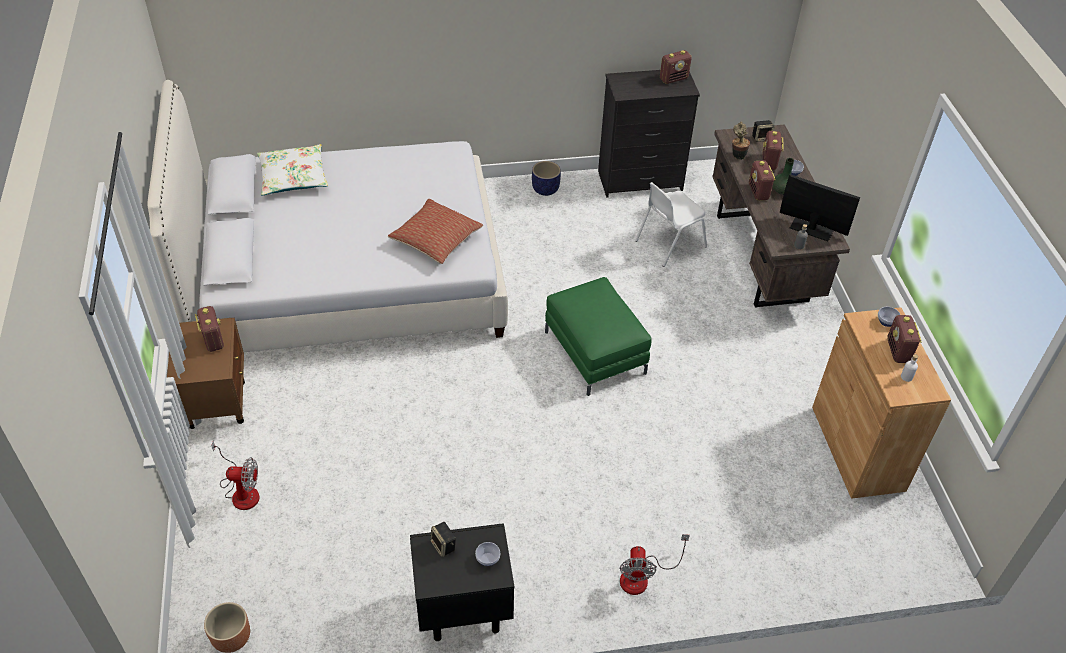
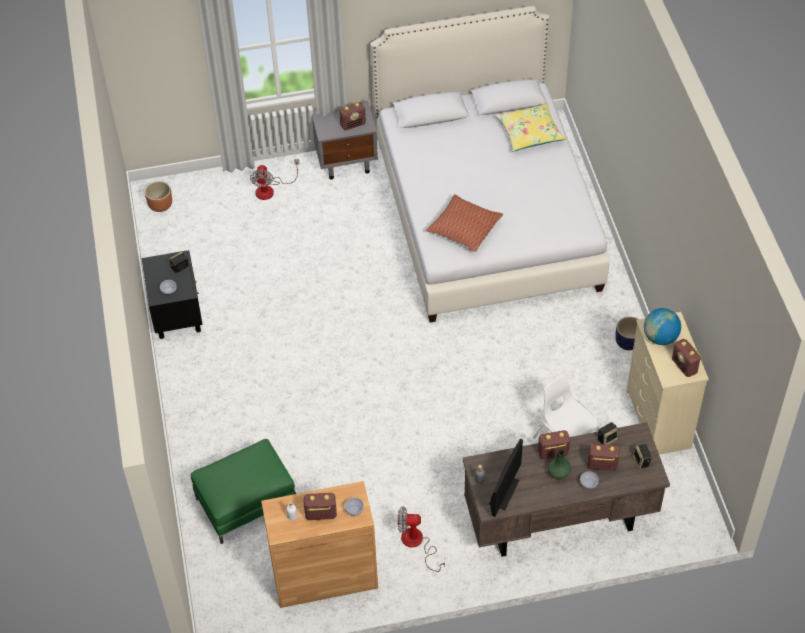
camera: 90 degrees right, 5 degrees up
(217, 403) = (347, 162): brown nightstand -> grey nightstand
(293, 177) = (530, 133): white pillow -> yellow pillow
(595, 352) = (418, 386): green ottoman -> green ottoman (246, 503)
(638, 89) = (660, 338): none -> globe
(641, 181) = (658, 420): black dresser -> beige dresser
(642, 577) = (200, 419): fan -> fan (417, 544)
(737, 155) = (607, 439): potted plant -> speaker

